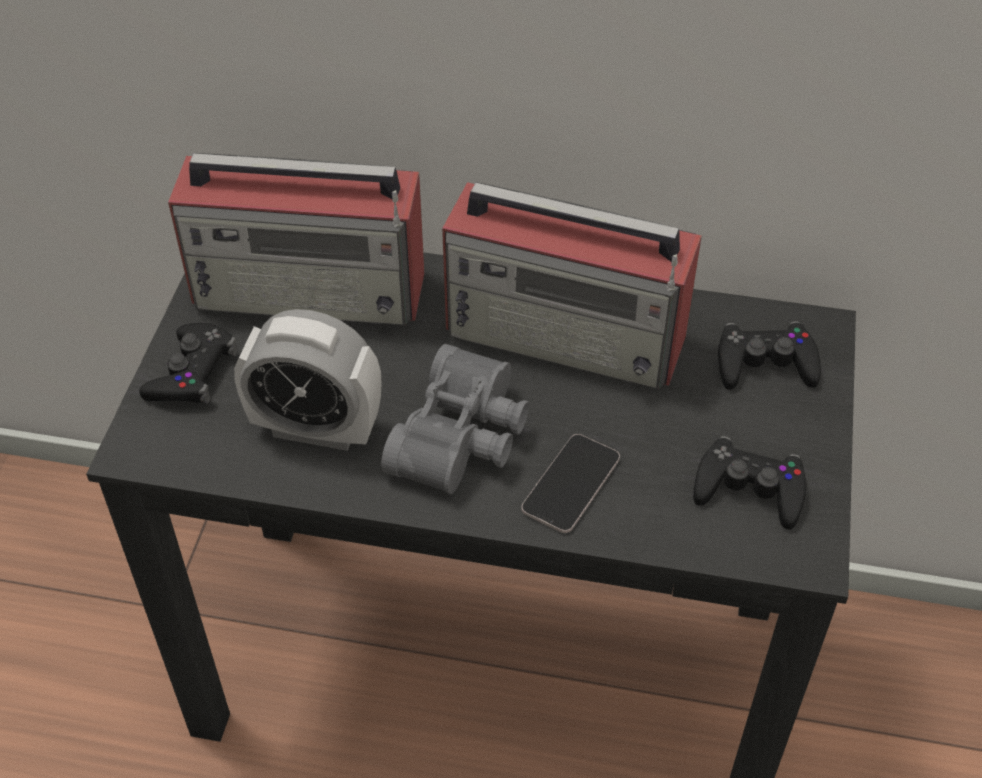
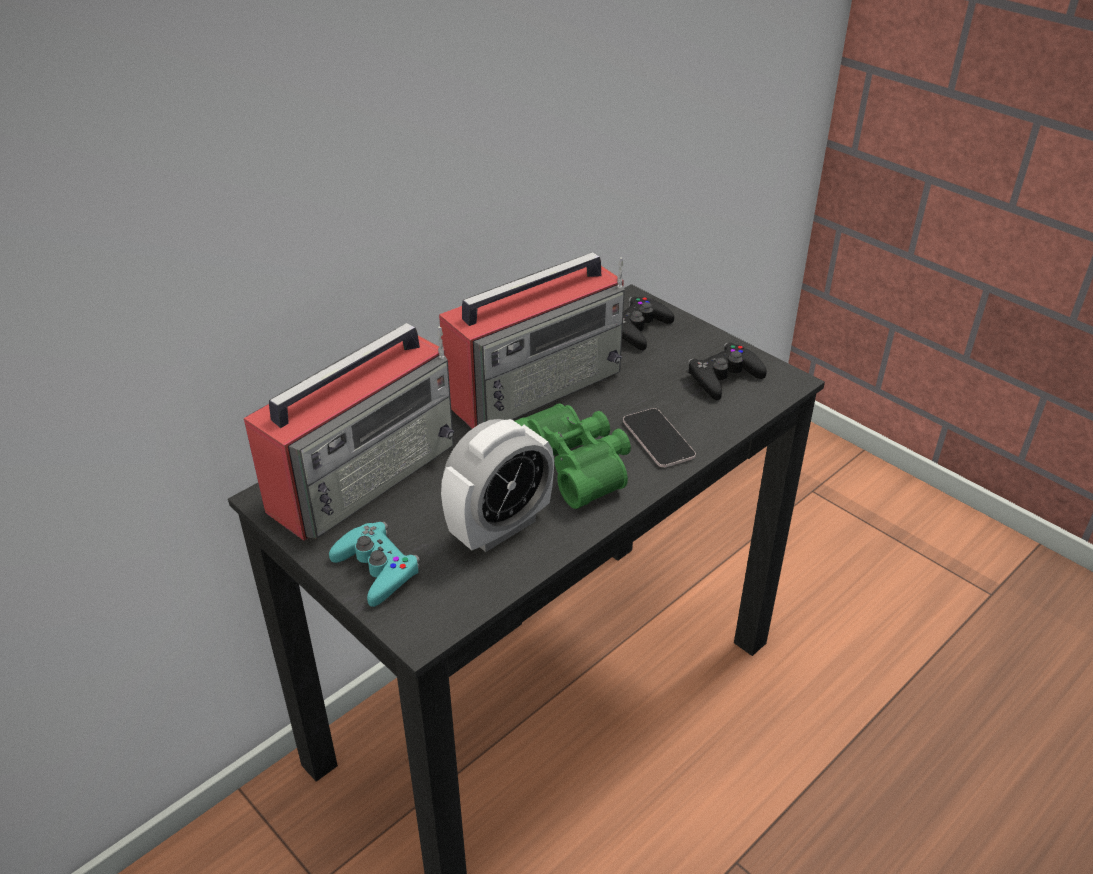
camera: 55 degrees left, 10 degrees down
(192, 373) = (376, 569): black game controller -> turquoise game controller
(465, 437) = (577, 464): grey binoculars -> green binoculars

